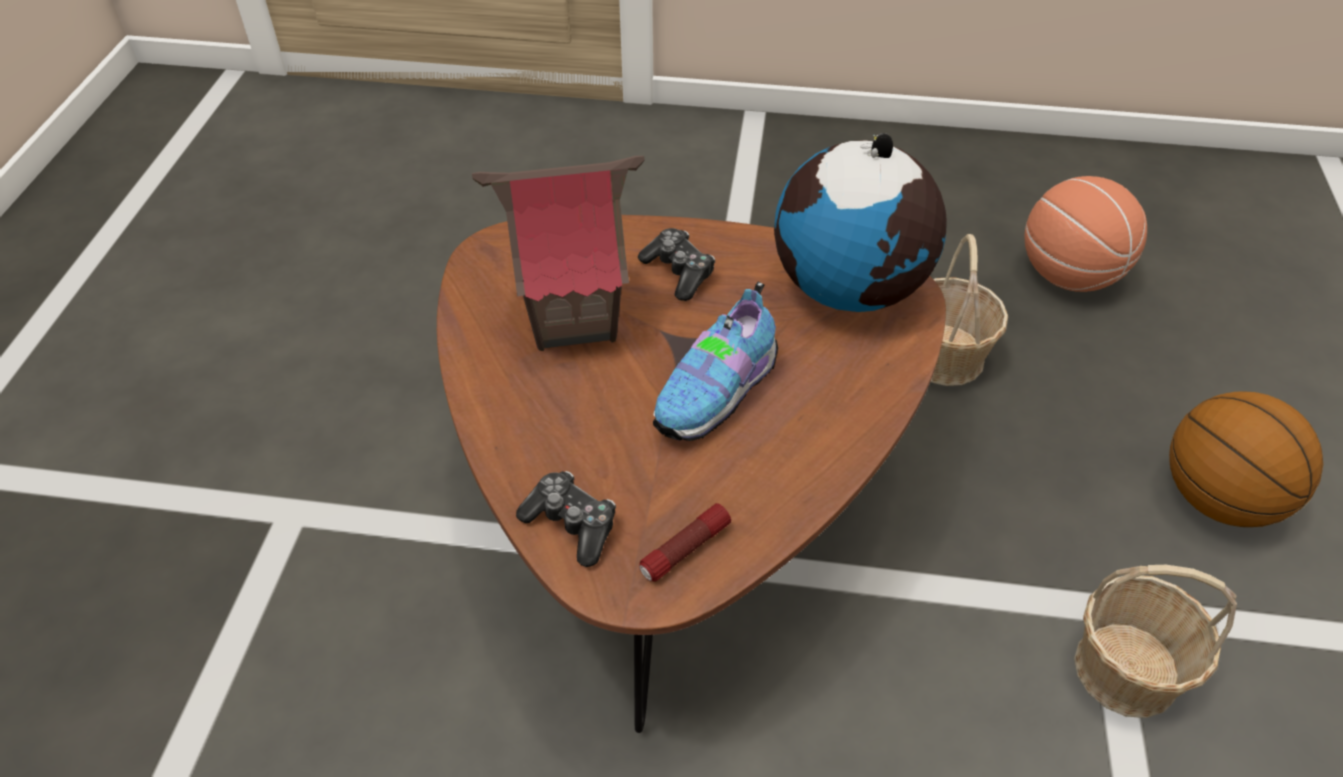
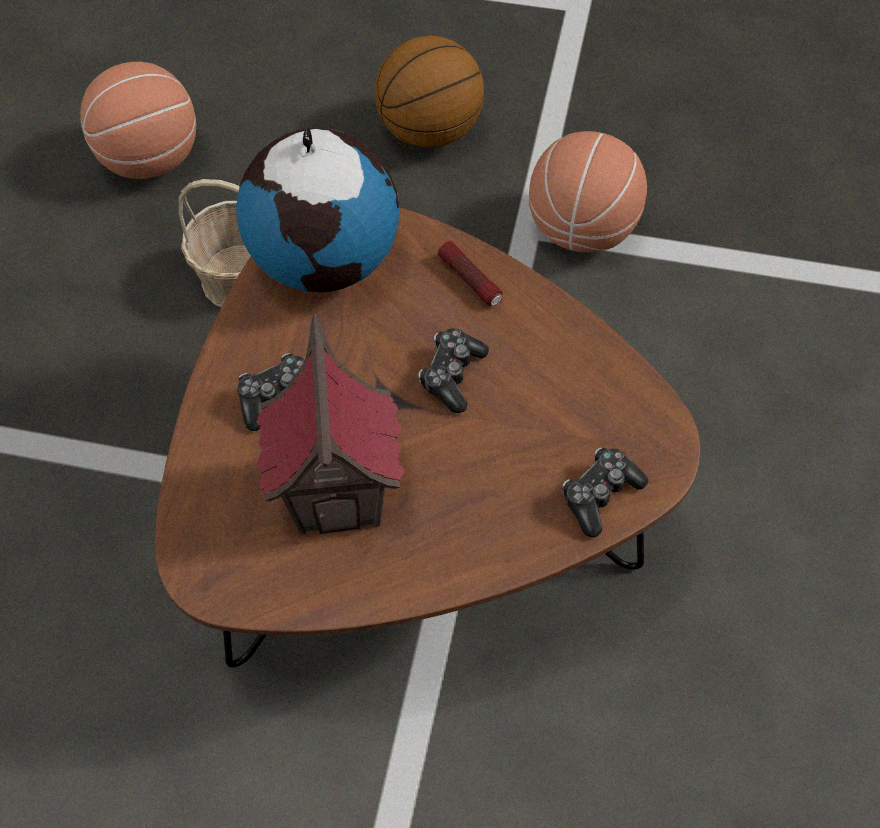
camera: 85 degrees left, 10 degrees up
(685, 550) = (626, 412): flashlight -> flashlight (470, 280)
(719, 394) = (452, 375): shoe -> game controller
(1126, 671) = (583, 229): basket -> basketball

